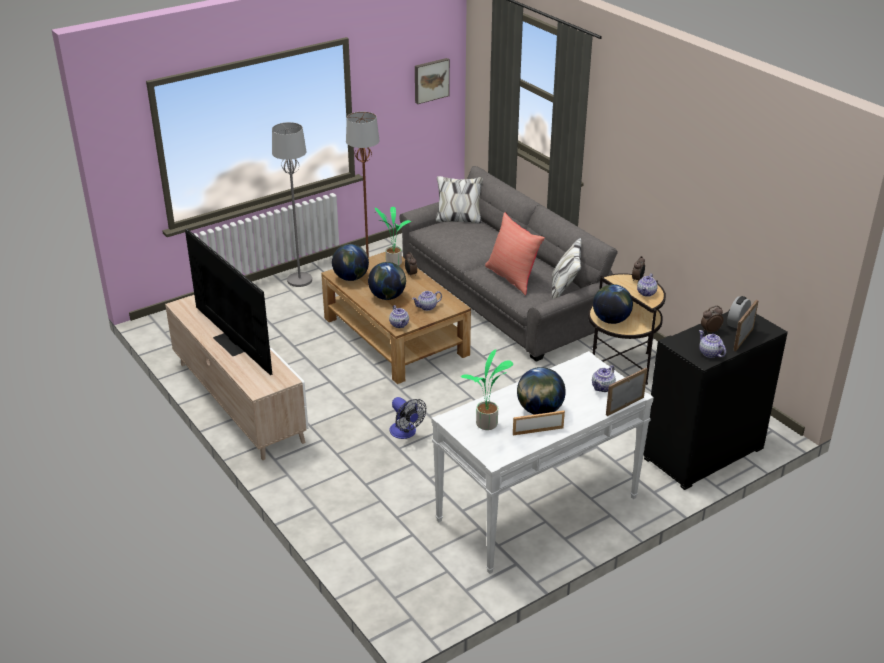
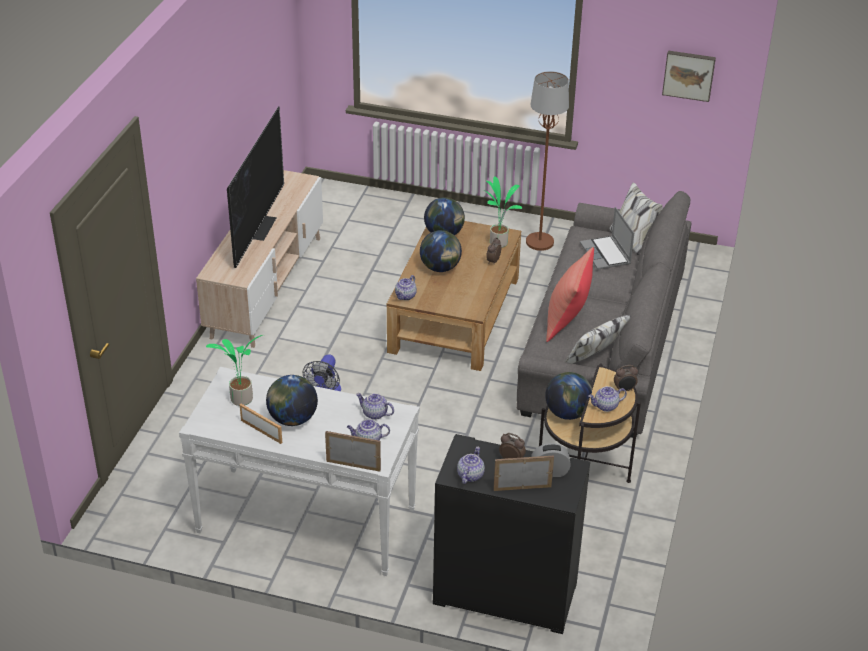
camera: 50 degrees right, 5 degrees up
(299, 280) = (468, 219): grey floor lamp -> none
(427, 307) = (452, 297): teapot -> teapot (374, 414)
(465, 232) = (606, 254): none -> laptop

